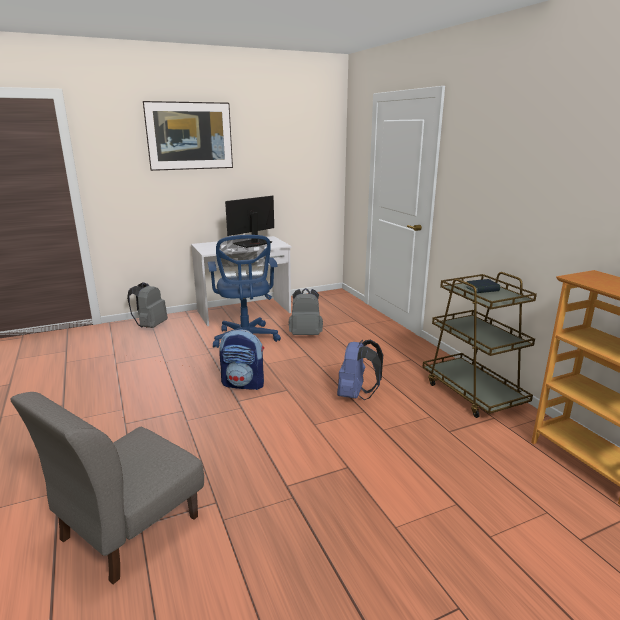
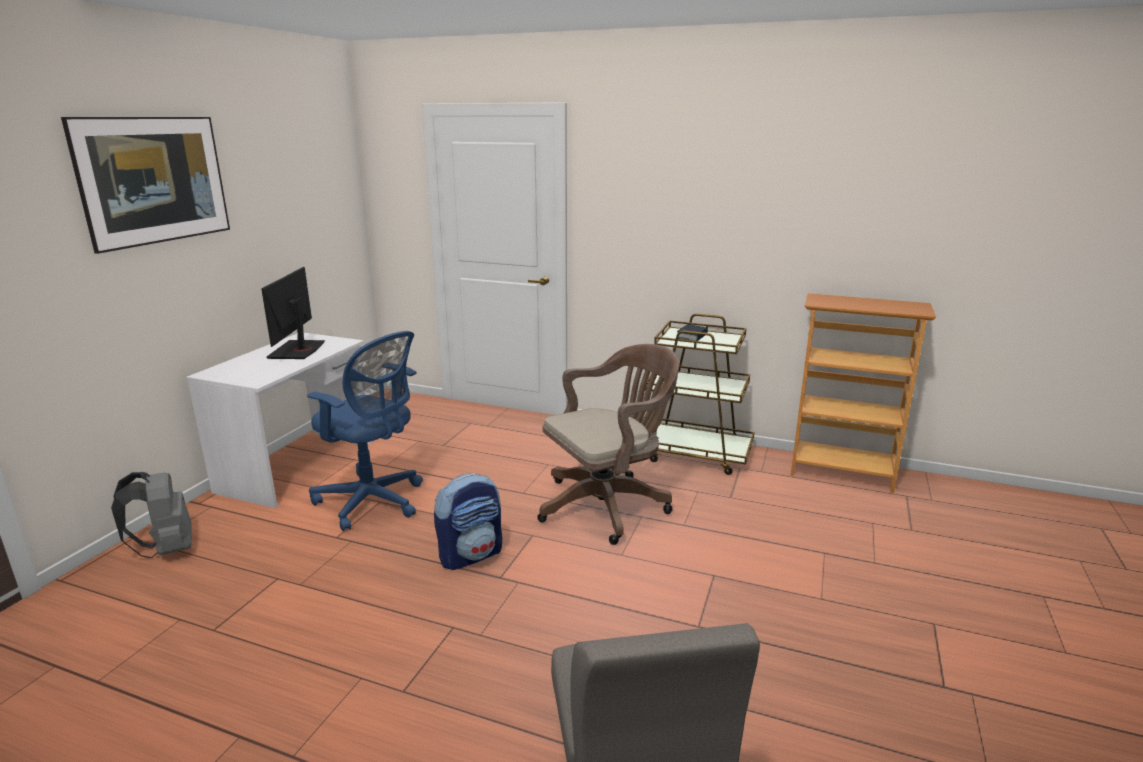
camera: 45 degrees left, 0 degrees up
(305, 334) = (440, 462): grey backpack -> none
(356, 395) = (608, 504): blue backpack -> brown office chair

